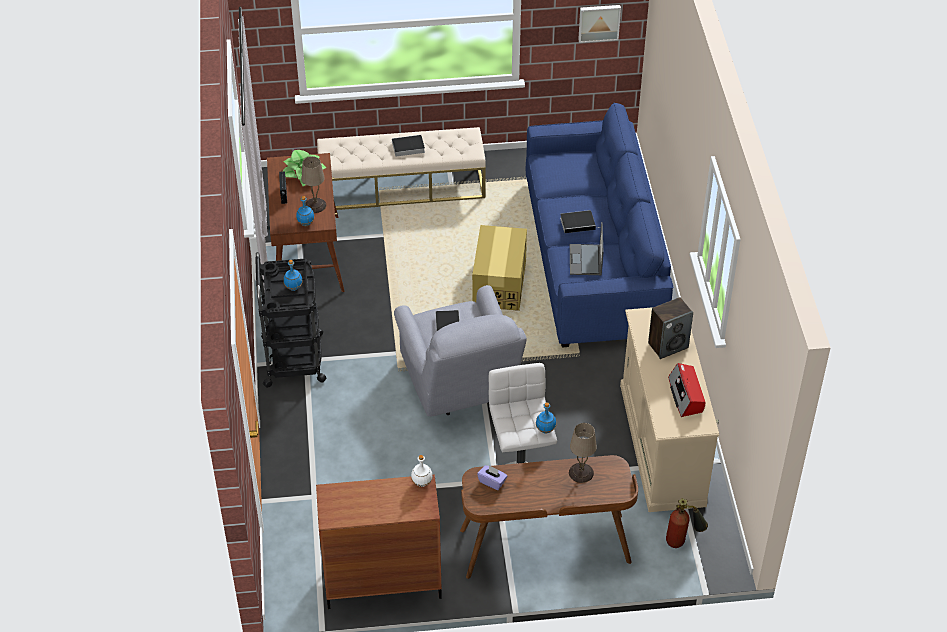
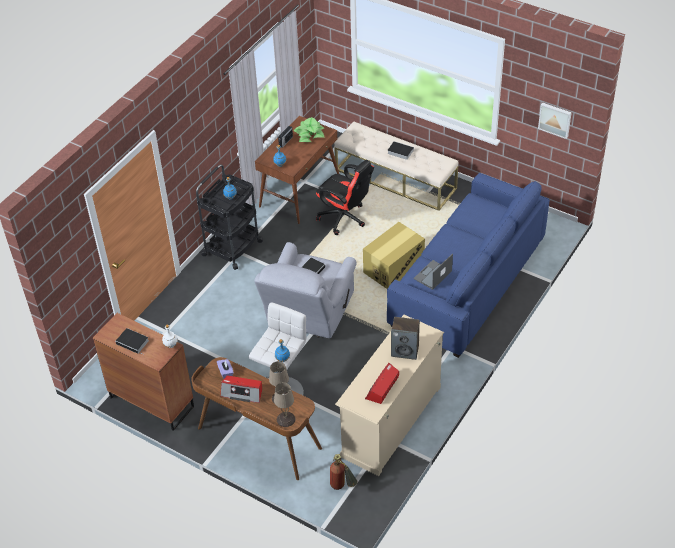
camera: 40 degrees right, 0 degrees up
(315, 205) = (296, 157): beige table lamp -> beige table lamp (285, 419)
(392, 260) = (345, 219): none -> black office chair
(534, 492) = (242, 392): none -> radio
(578, 223) = (452, 250): book -> book (133, 342)

